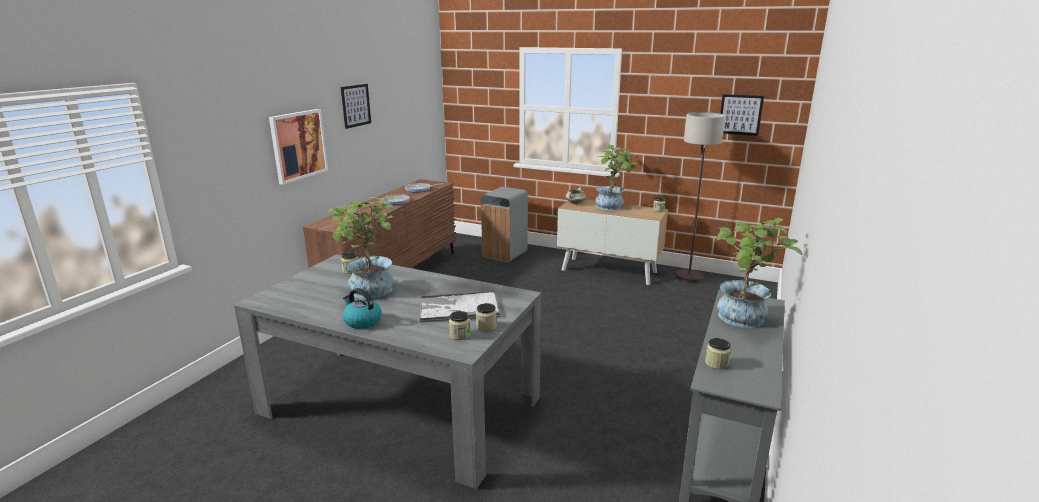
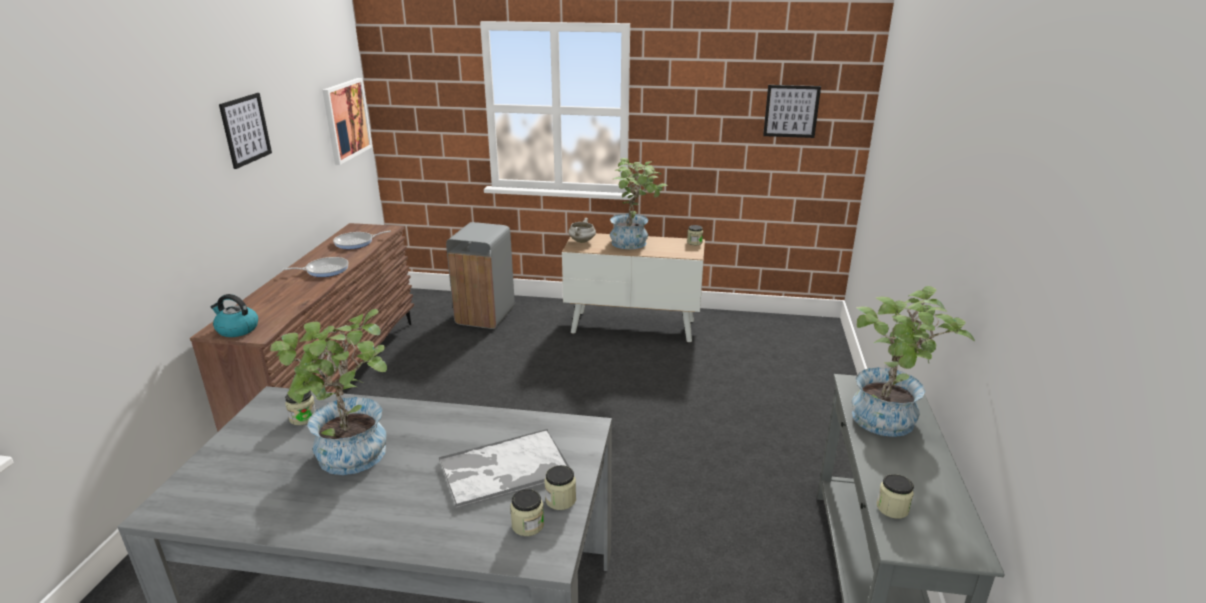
camera: 15 degrees left, 5 degrees up
(298, 145) = (165, 210): picture -> picture (346, 120)
(362, 321) = (361, 525): kettle -> kettle (237, 329)
(687, 280) = (735, 328): grey floor lamp -> none

